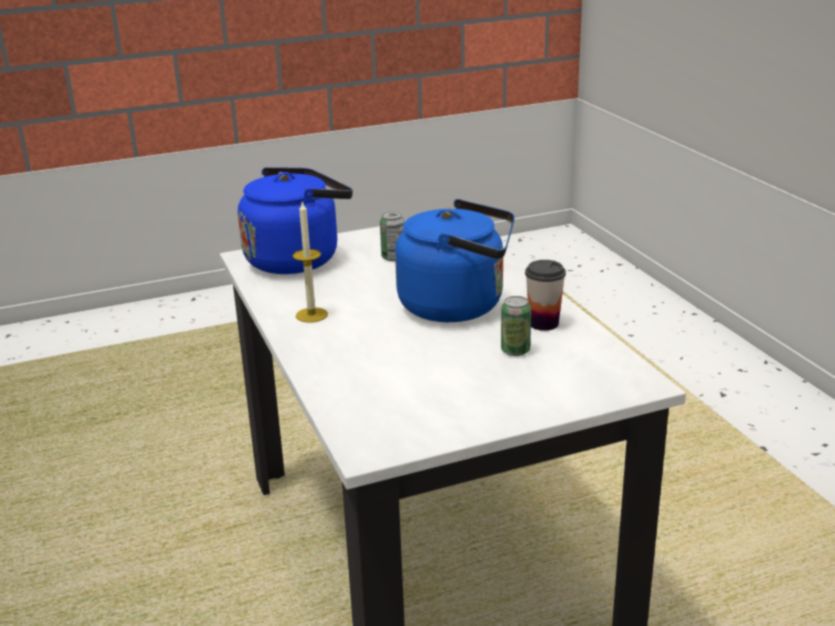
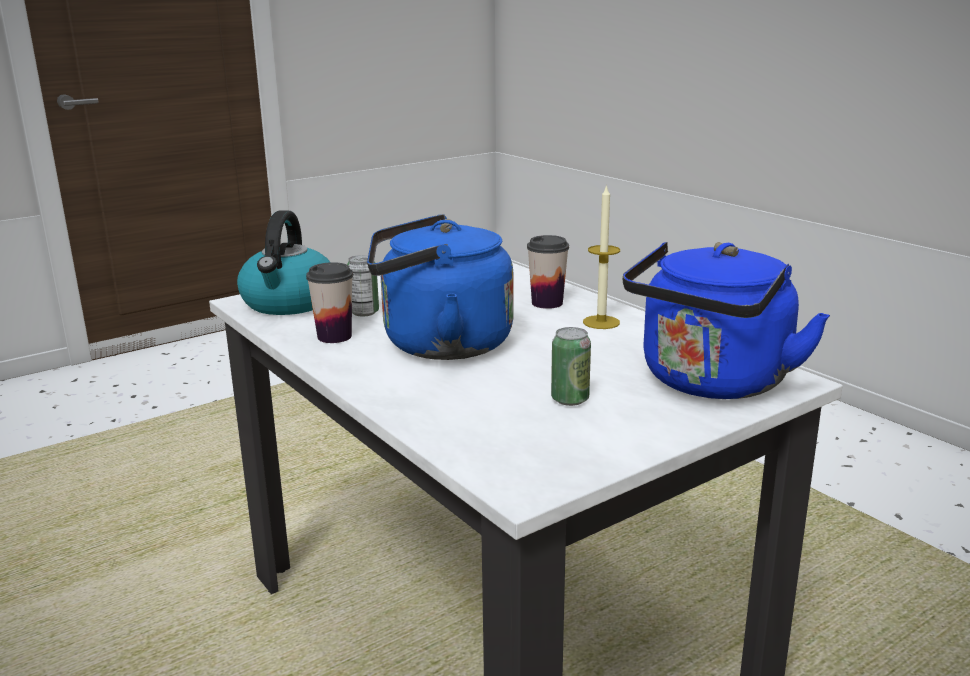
camera: 165 degrees right, 5 degrees down
(336, 343) = (547, 303): none -> cup
(593, 374) = (289, 303): none -> kettle

